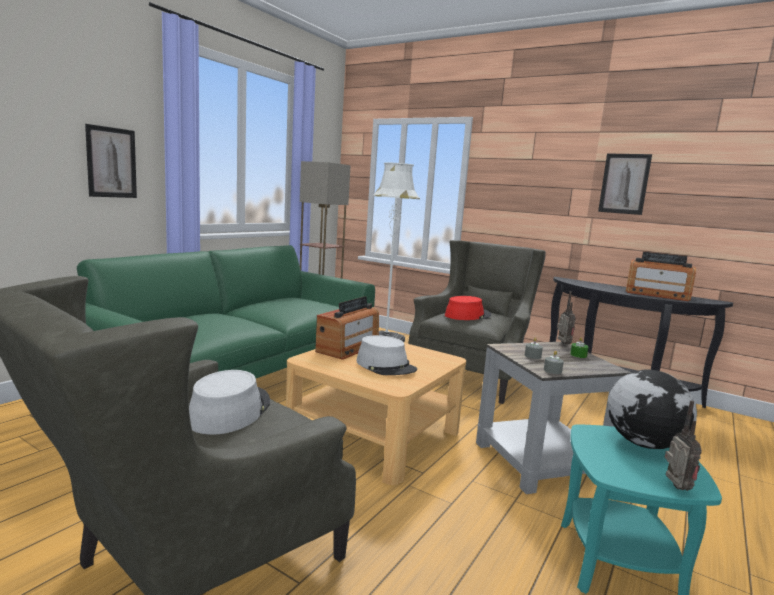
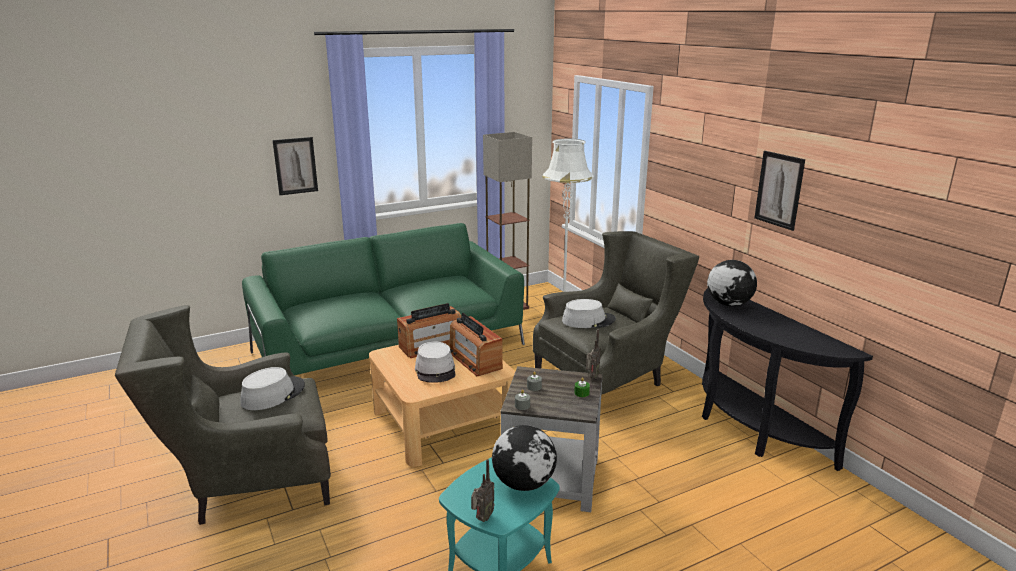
camera: 30 degrees right, 10 degrees up
(467, 315) = (588, 320): red hat -> grey hat
(589, 284) = (728, 304): none -> globe
(657, 294) = (782, 331): radio -> radio (475, 360)

